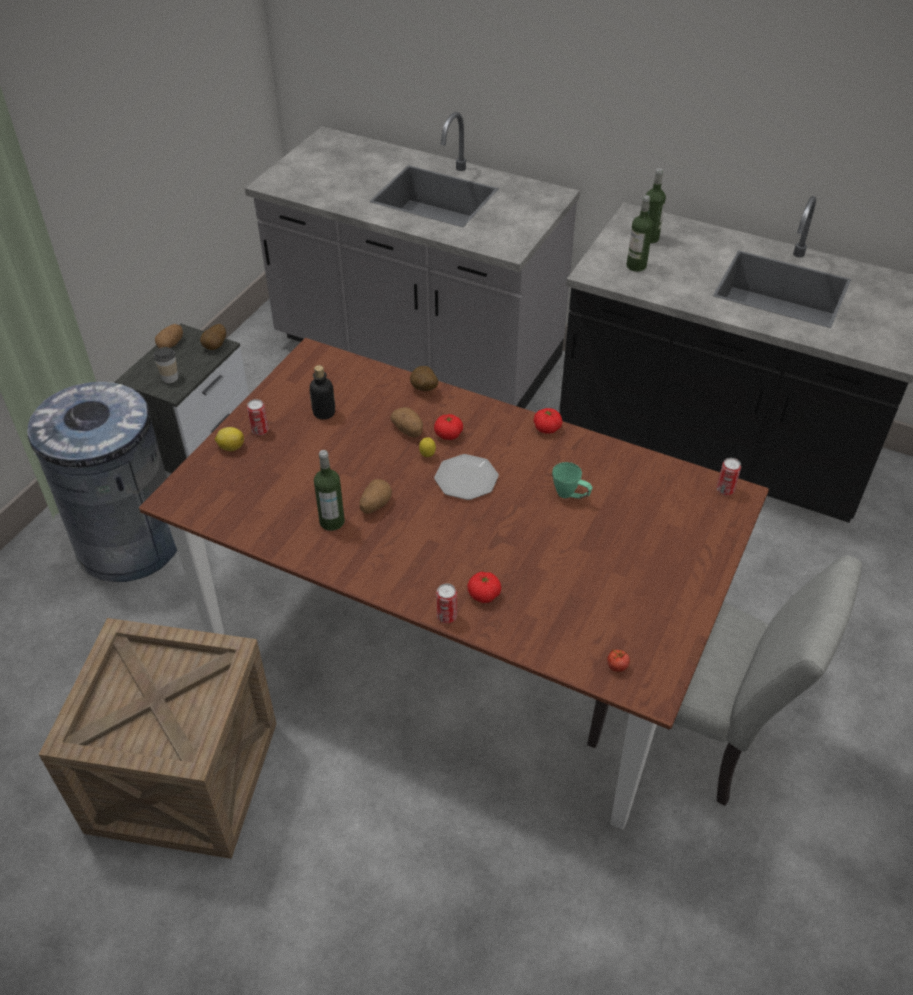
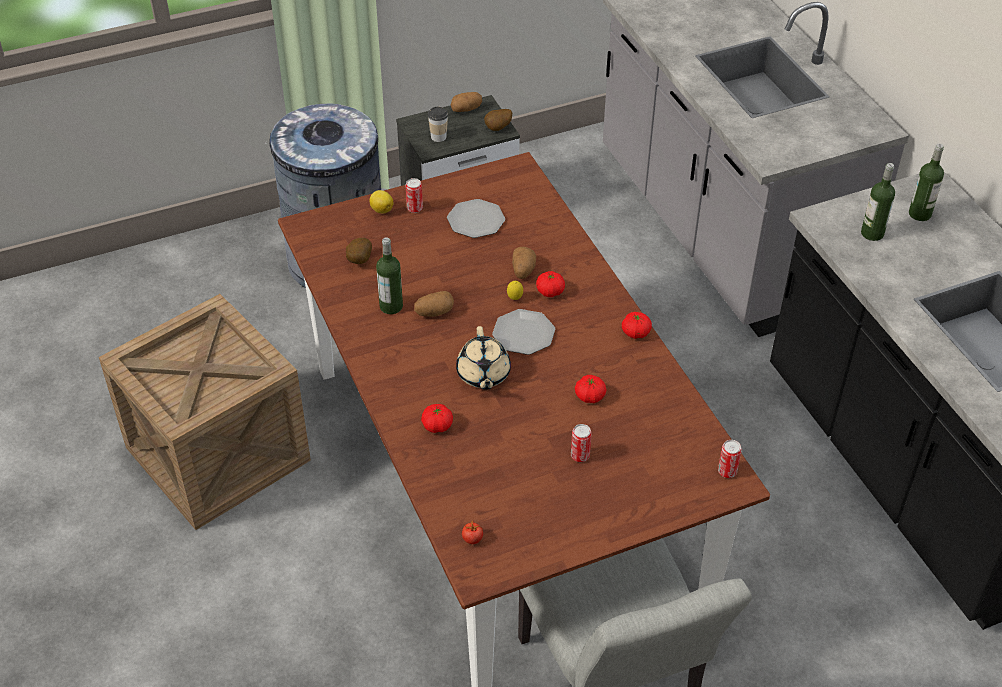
camera: 40 degrees right, 0 degrees up
(324, 413) = (475, 220): bottle -> plate
(423, 390) = (572, 245): potato -> potato (358, 261)
(446, 616) = (394, 423): can -> can (580, 456)
(472, 530) = (483, 374): none -> beige teapot
(570, 496) = (590, 396): green mug -> tomato

